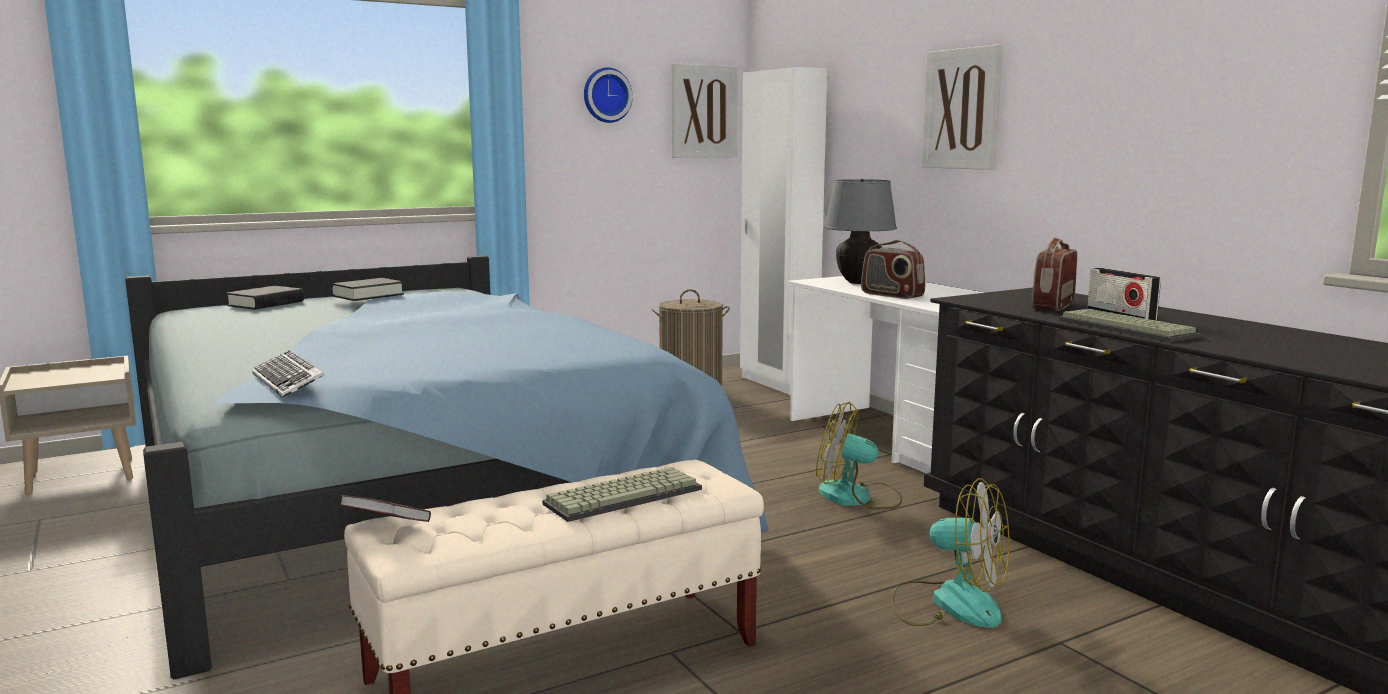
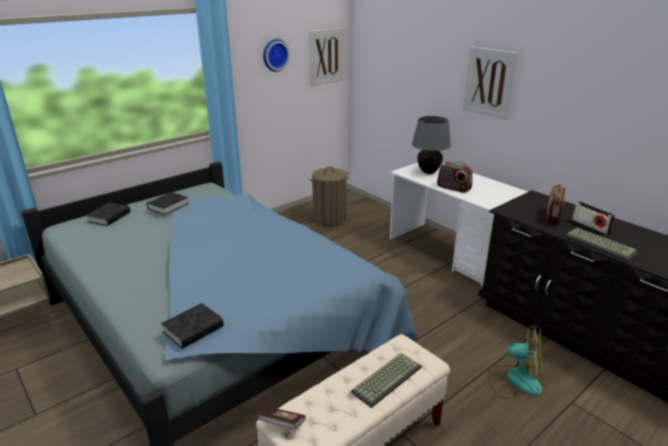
camera: 10 degrees left, 15 degrees up
(288, 382) = (193, 329): keyboard -> black book
(777, 383) = (371, 206): white wardrobe -> none
(857, 497) = (445, 301): fan -> none

